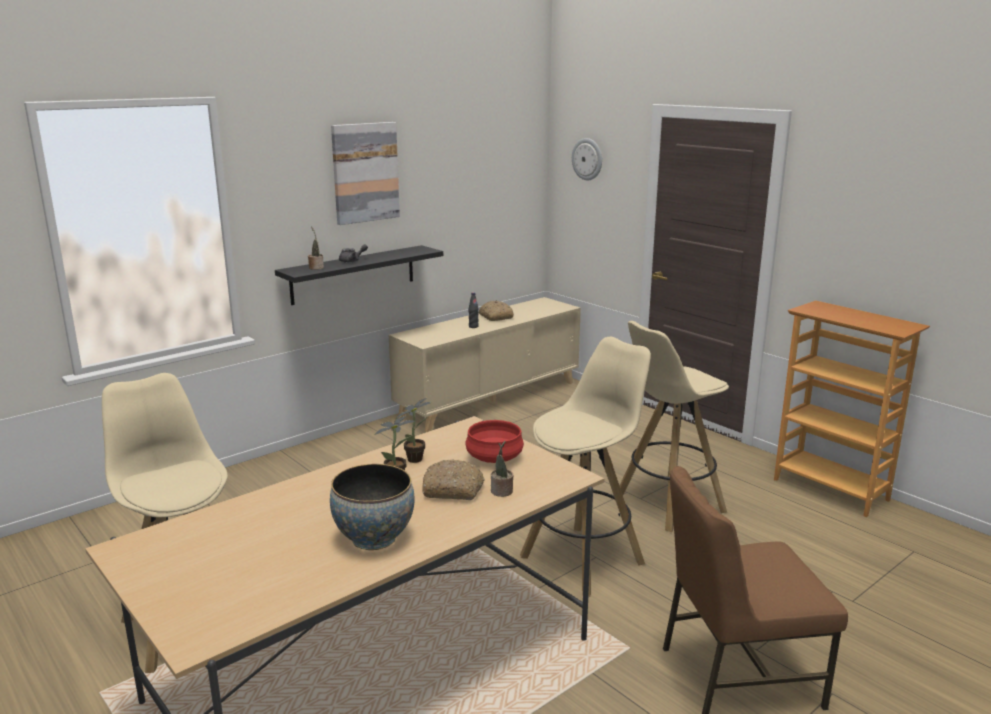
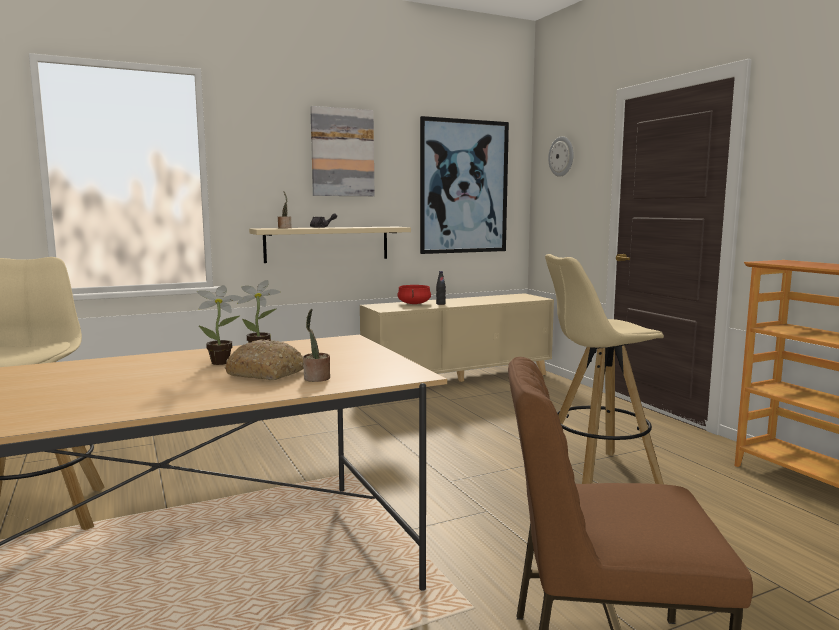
camera: 15 degrees right, 10 degrees down
(353, 274) = (327, 244): black shelf -> beige shelf
(374, 538) = (129, 397): bowl -> none
(485, 193) = (464, 187): none -> picture
(493, 457) = (341, 357): red cooking pot -> red cooking pot (414, 303)
(495, 317) = (467, 300): bread -> none
(583, 559) = (471, 511): beige stool -> none

